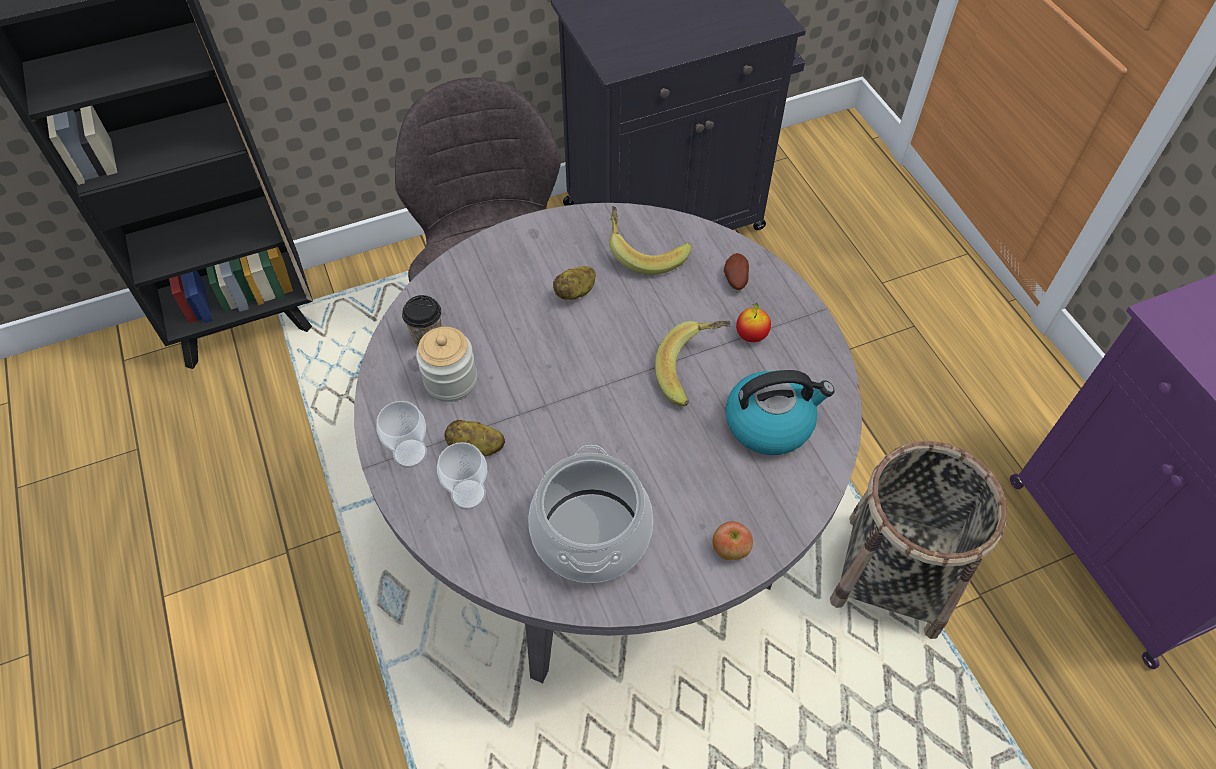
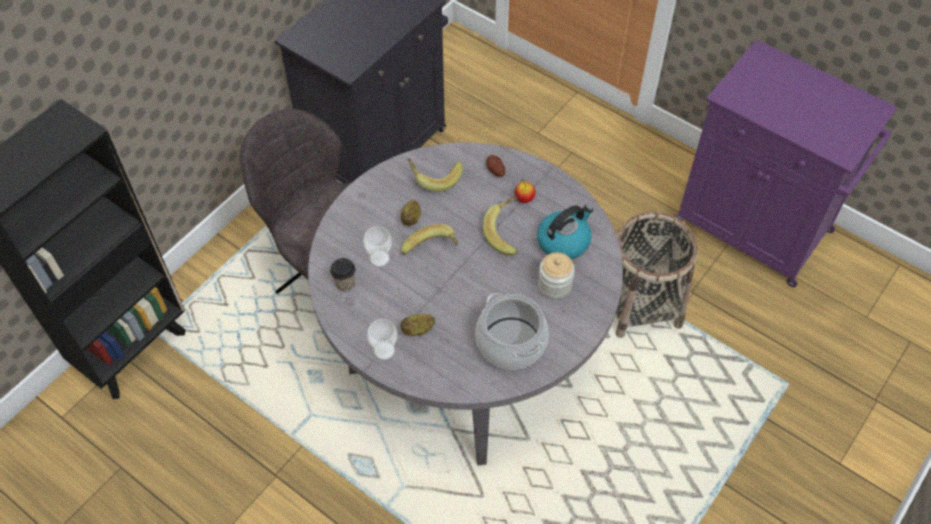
camera: 30 degrees left, 0 degrees up
(451, 380) = (377, 301): jar -> jar (554, 285)
(468, 494) = (432, 356): cup -> cup (379, 259)
(572, 348) = (432, 251): none -> banana
(730, 550) = (585, 315): apple -> none

